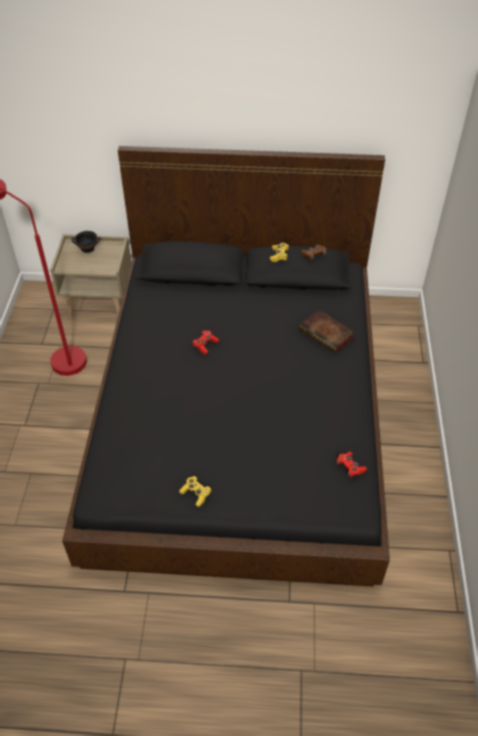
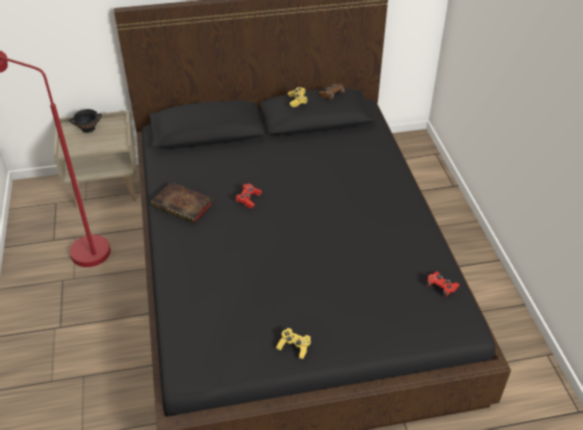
camera: 15 degrees left, 5 degrees down
(327, 334) = (368, 167): book -> book (184, 206)

